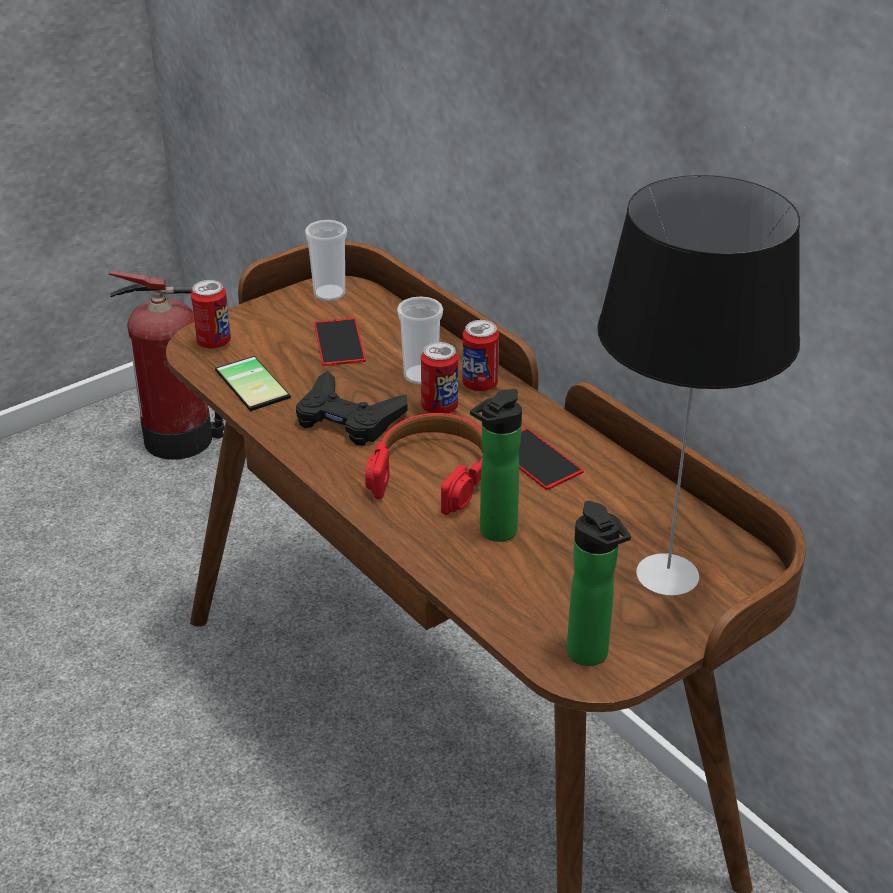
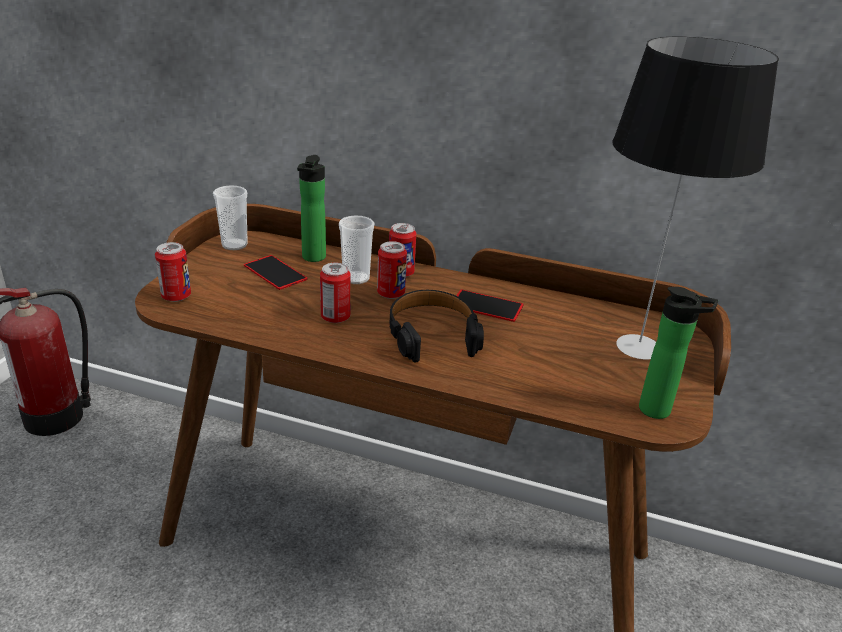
camera: 35 degrees left, 5 degrees down
(256, 382) = (240, 313): phone -> none
(348, 418) = (335, 317): black game controller -> can
(432, 473) = (432, 334): red headphones -> black headphones
(494, 533) = (514, 358): bottle -> bottle (313, 258)

